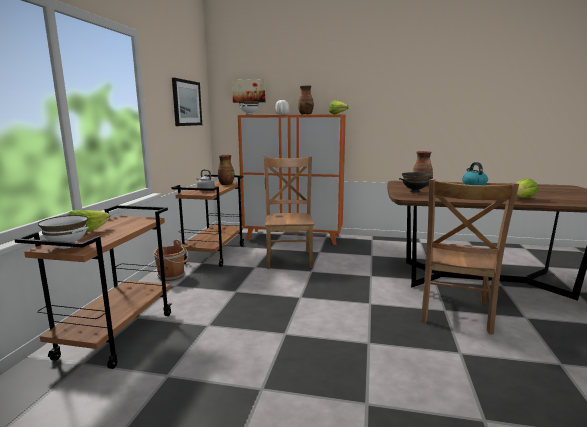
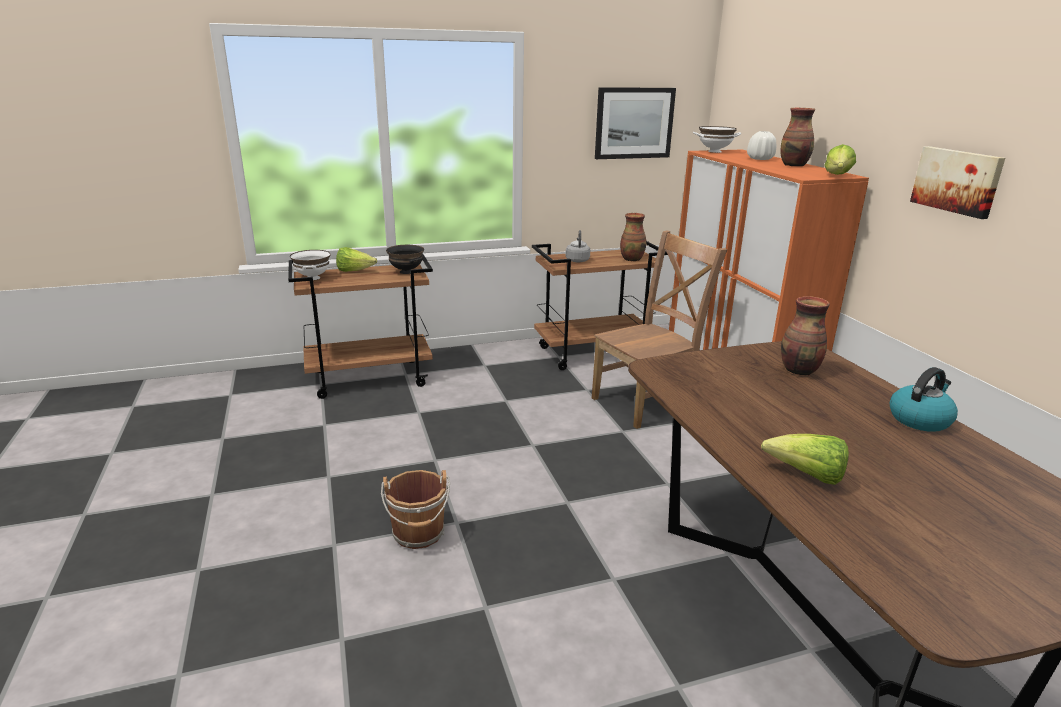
camera: 60 degrees right, 10 degrees up
(173, 276) = (506, 355): brown bucket -> brown bucket (419, 534)
(249, 91) = (753, 105): picture -> picture (957, 181)
(415, 191) = (723, 370): black bowl -> black bowl (406, 272)
(454, 313) = (611, 591): brown chair -> none

